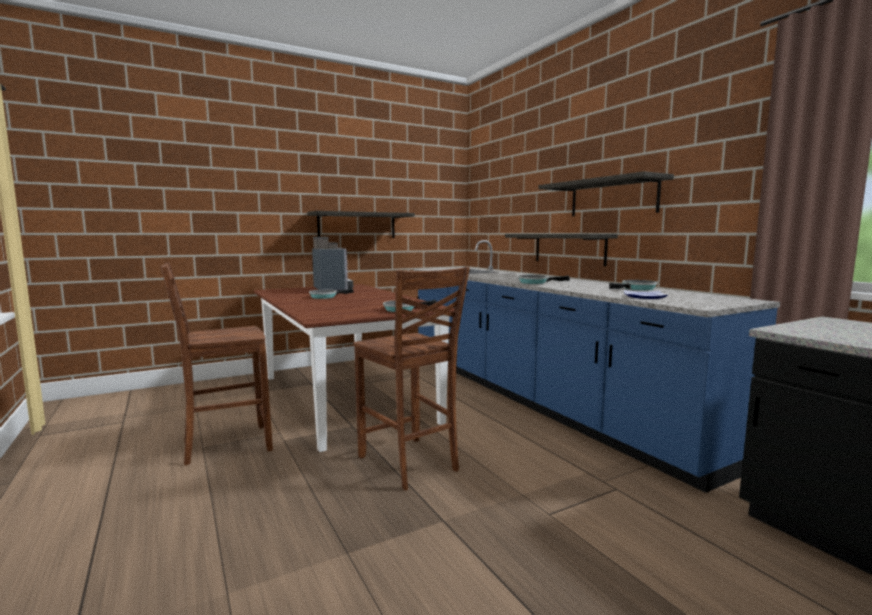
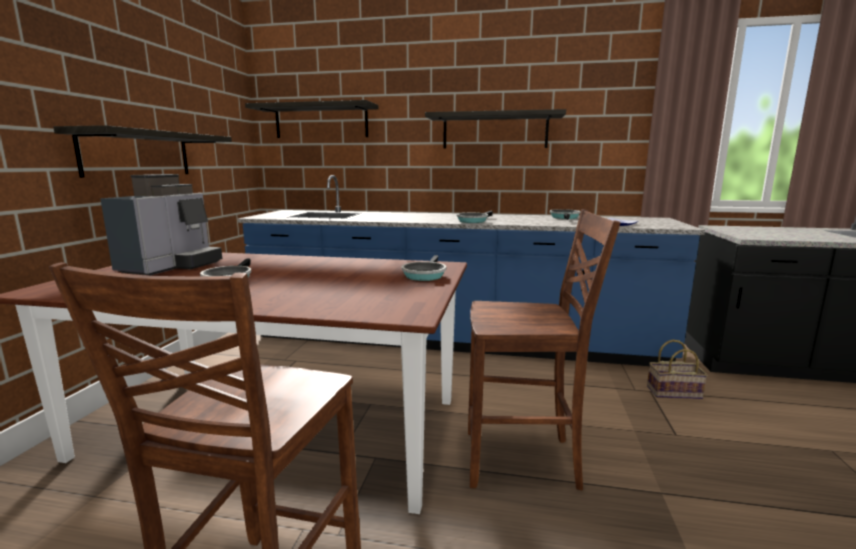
camera: 50 degrees left, 5 degrees up
(333, 289) = (172, 266): coffee machine -> coffee machine turned 90 degrees clockwise
(569, 248) = (440, 182): shelf -> shelf (321, 122)
(641, 501) = (674, 392): none -> basket

